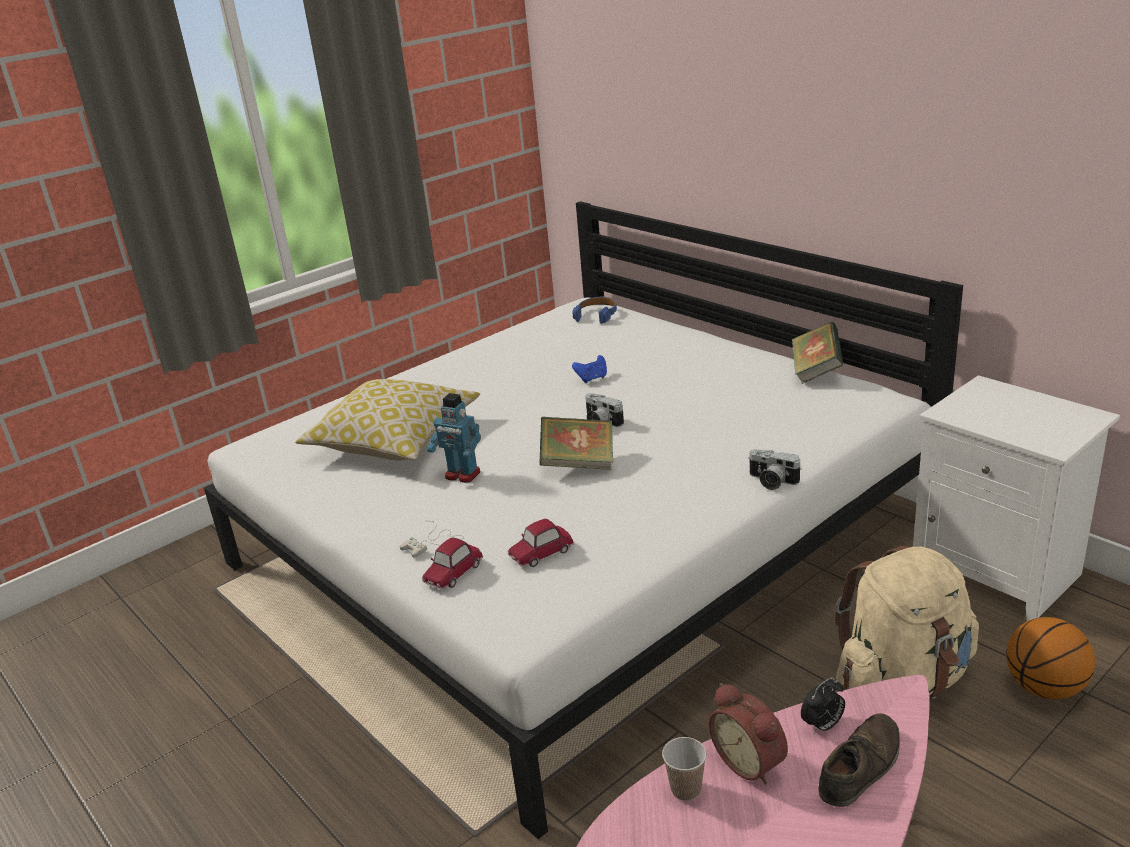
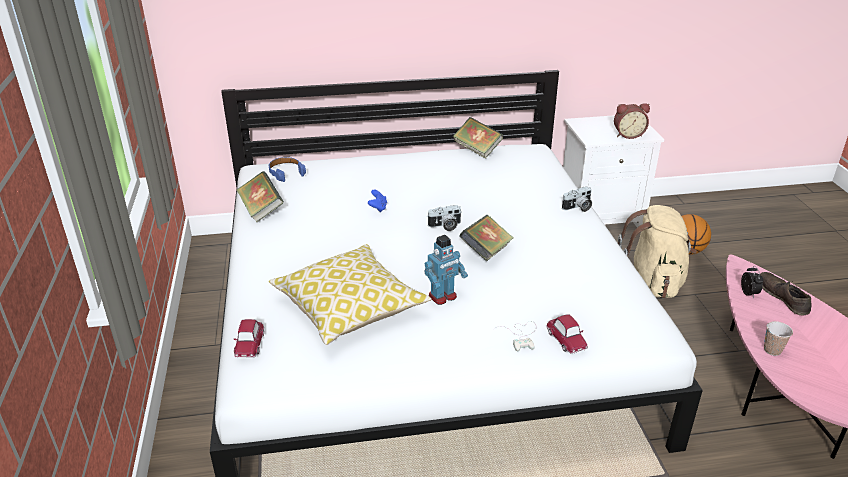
camera: 60 degrees left, 5 degrees up
(512, 336) = (261, 210): none -> book
(541, 553) = (576, 301): toy car -> toy car (249, 344)
(751, 761) = (762, 323): alarm clock -> alarm clock (628, 135)

